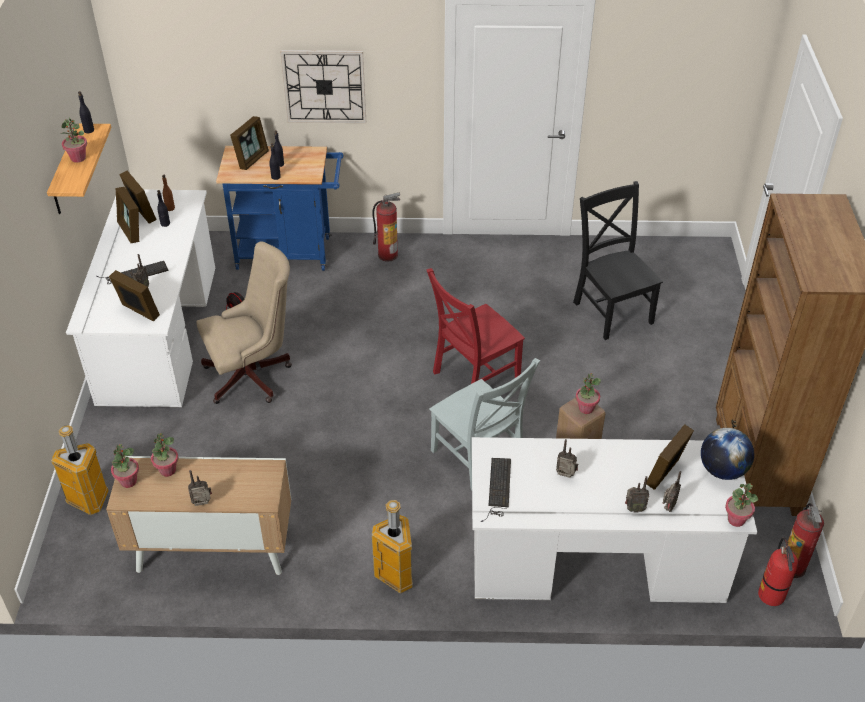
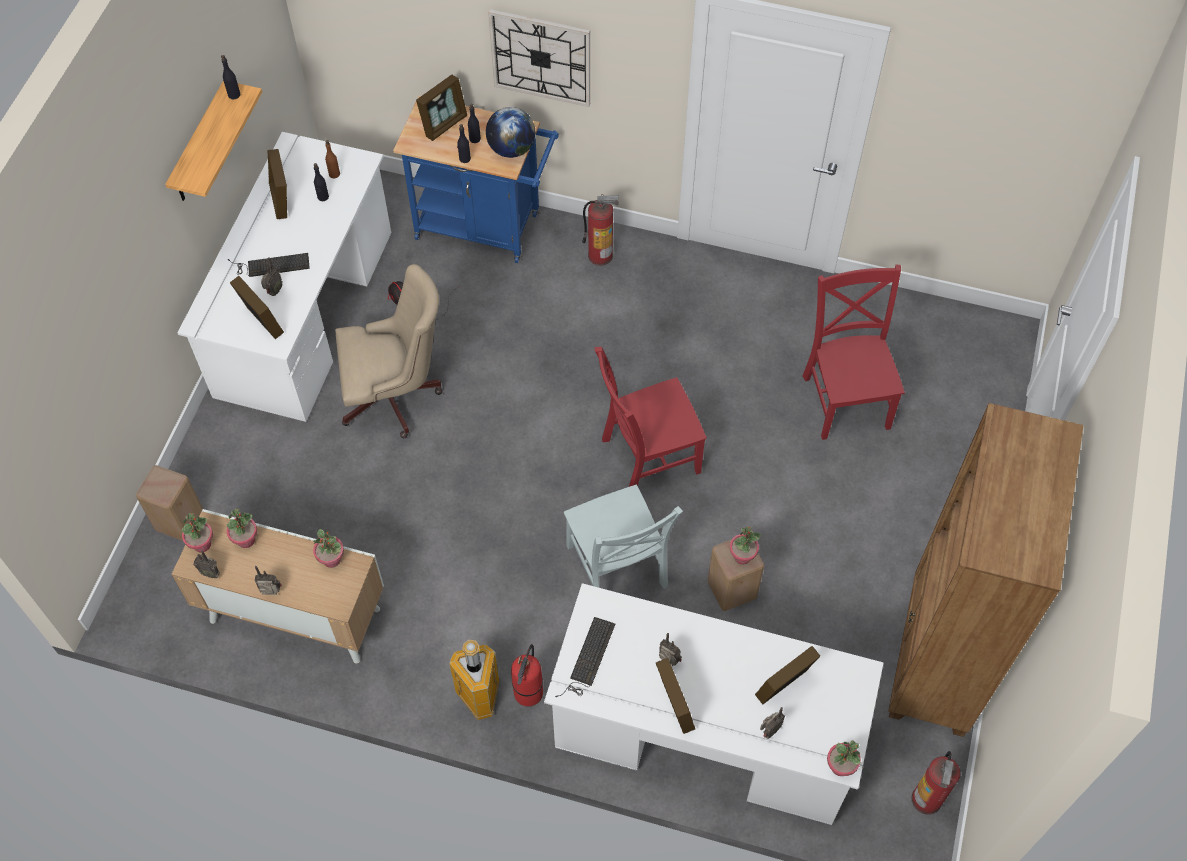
camera: 15 degrees right, 15 degrees up
(78, 158) = (212, 137): potted plant -> potted plant (332, 559)
(88, 500) = (179, 520): trash can -> beige stool
(141, 213) = (300, 175): picture frame -> picture frame (674, 706)
(611, 310) = (846, 398): black chair -> red chair
(634, 509) = (730, 723): radio -> radio (210, 573)
(722, 470) = (851, 698): globe -> globe (511, 149)
(771, 595) = (887, 828): fire extinguisher -> fire extinguisher (528, 693)

